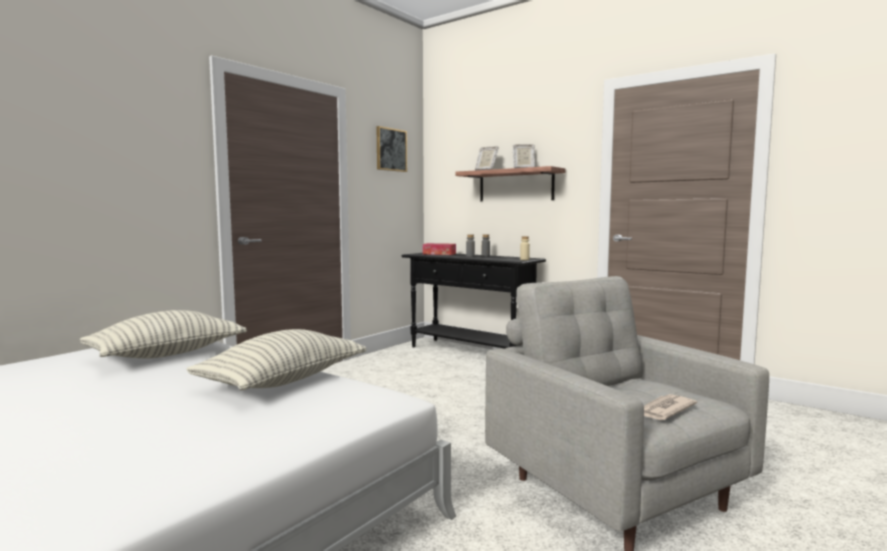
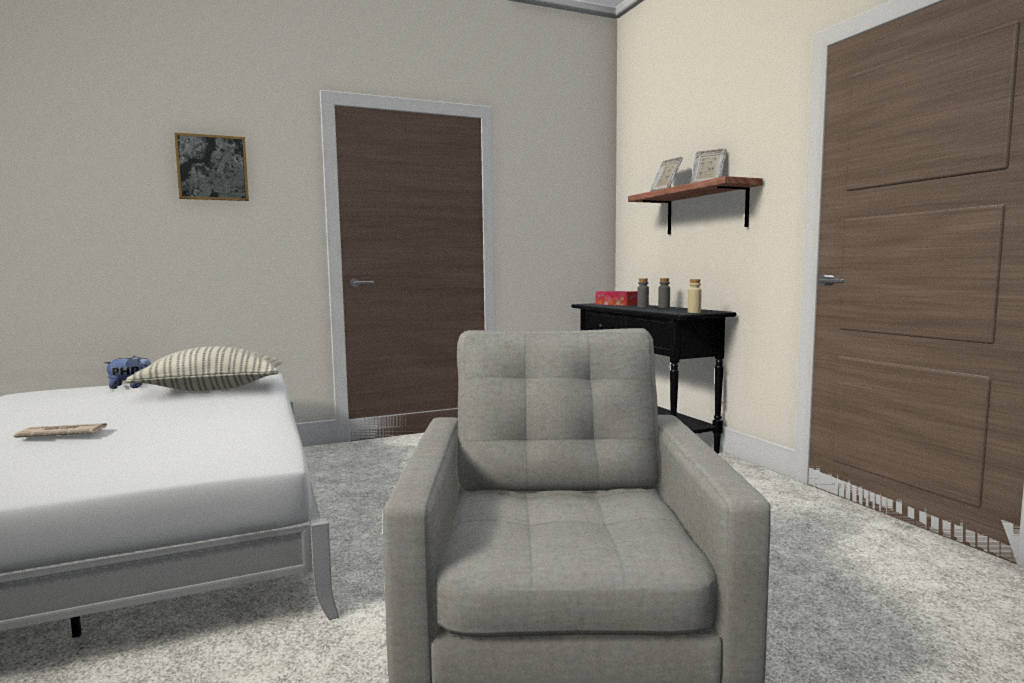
camera: 30 degrees right, 0 degrees up
(45, 364) = (130, 387): none -> plush toy
(283, 381) = (233, 425): pillow -> none
(391, 149) = (561, 175): picture -> picture (212, 168)
(663, 410) = (549, 536): newspaper -> newspaper (62, 434)

